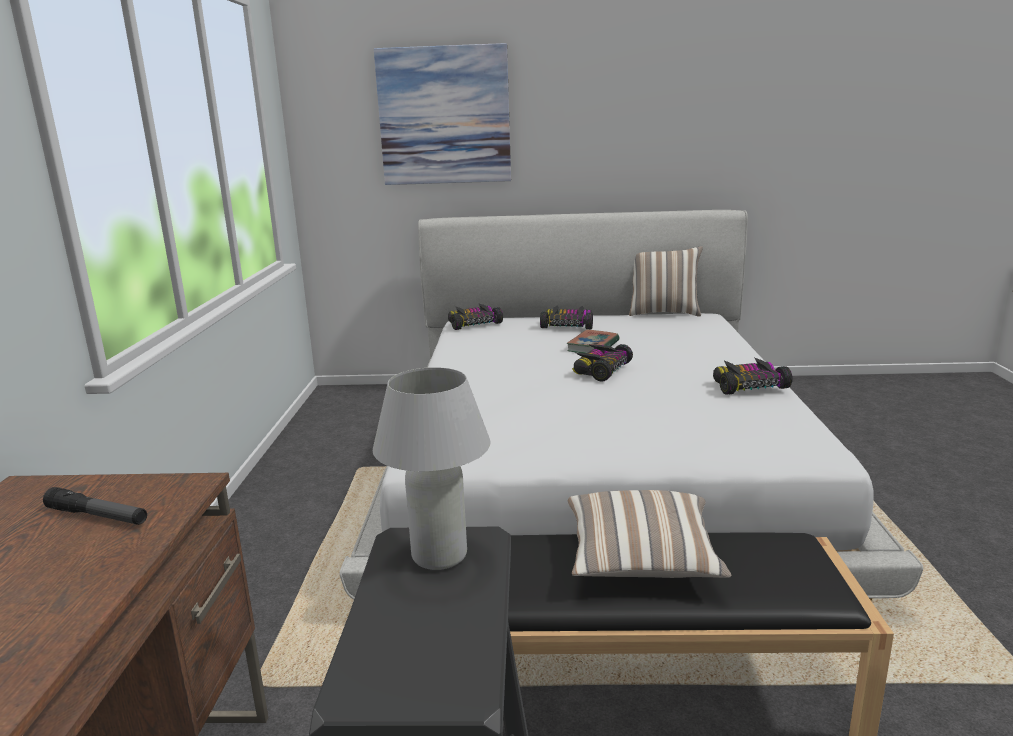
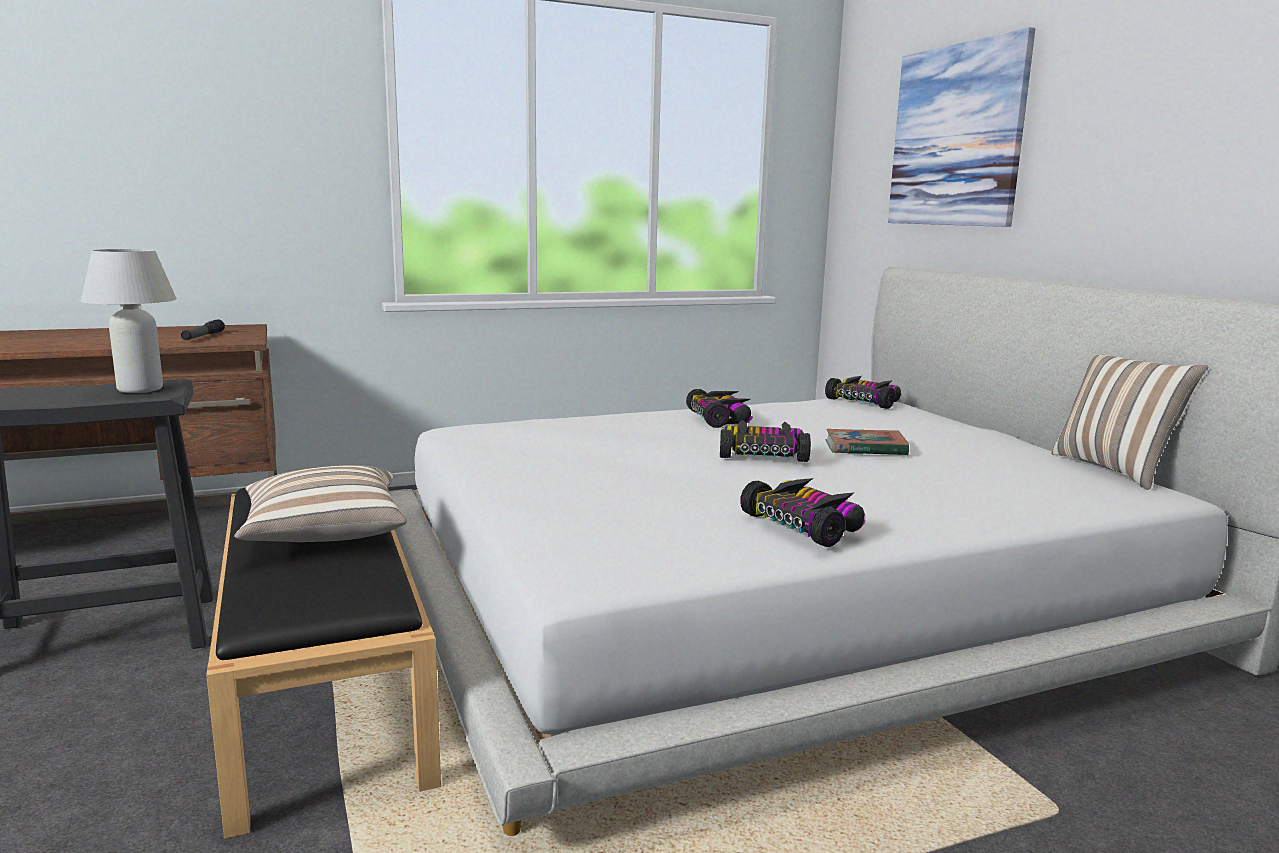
camera: 65 degrees right, 5 degrees down
(567, 326) = (933, 432): toy car -> toy car (719, 419)

